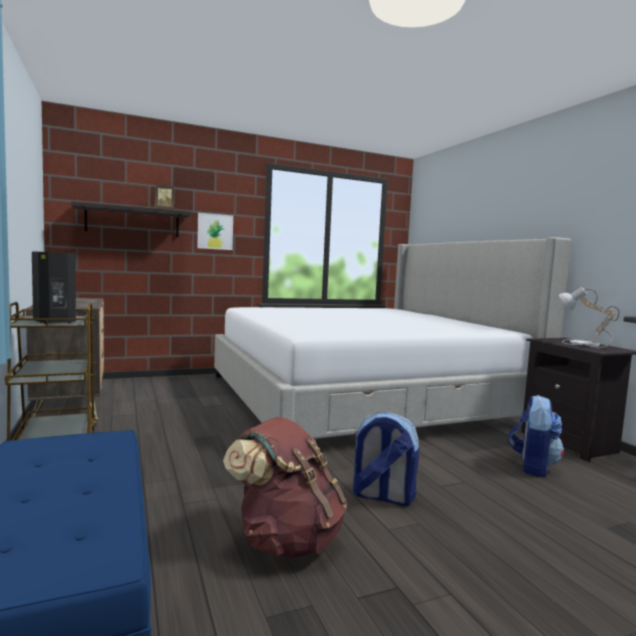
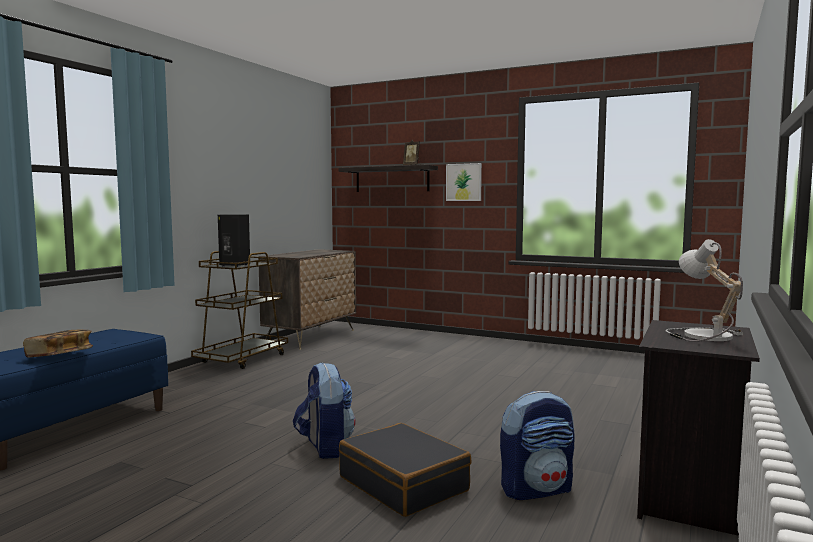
camera: 50 degrees right, 0 degrees up
(109, 501) = (59, 356): none -> book
(286, 540) = (210, 441): brown backpack -> none
(361, 398) = (548, 382): bed -> none
(489, 496) = (404, 484): none -> black suitcase

